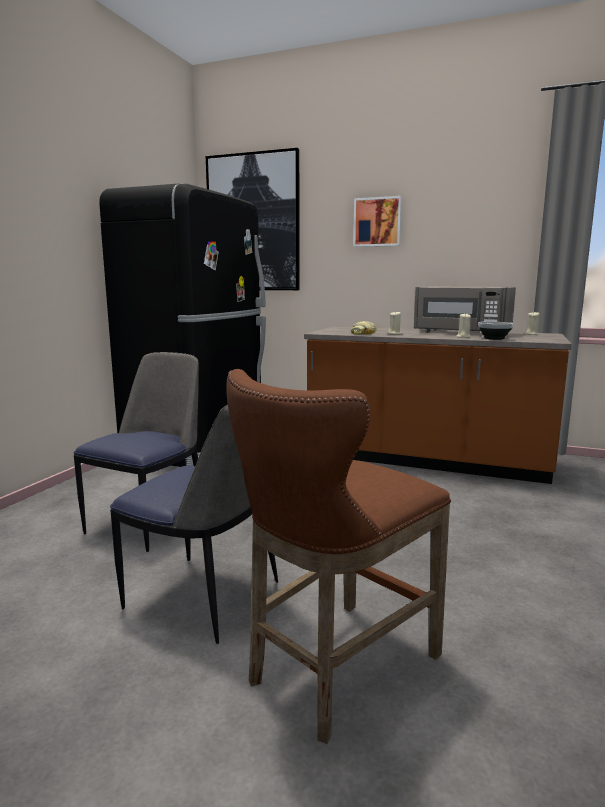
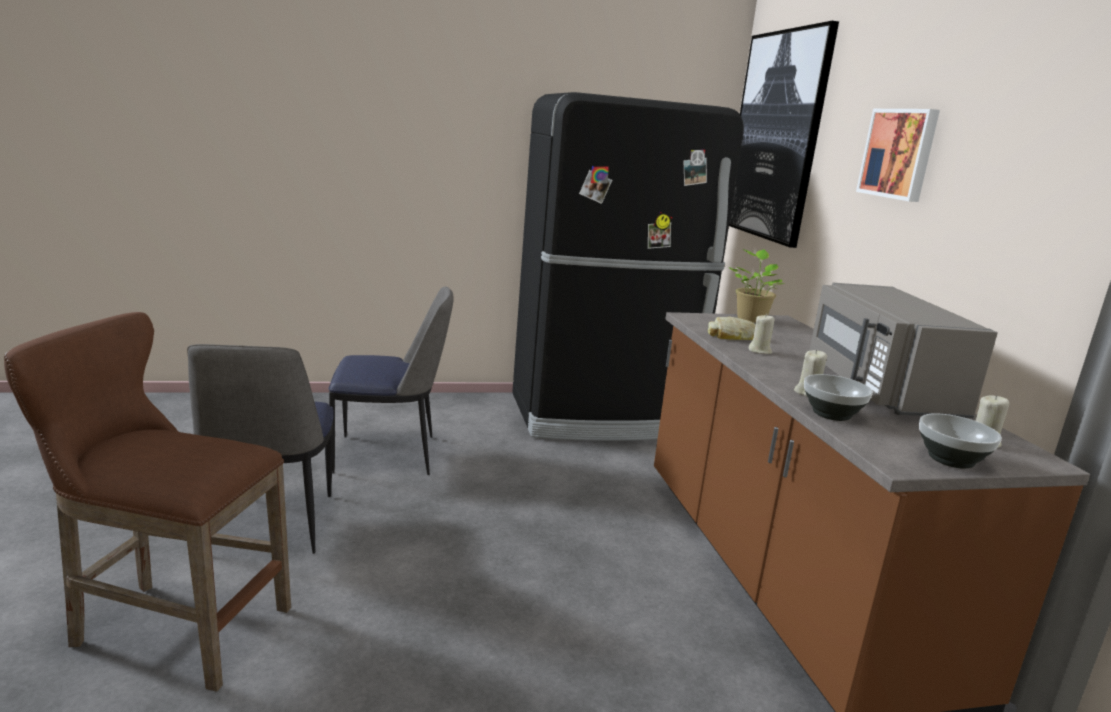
camera: 55 degrees right, 5 degrees up
(334, 329) = (751, 318): none -> potted plant
(550, 338) = (952, 460): none -> bowl

